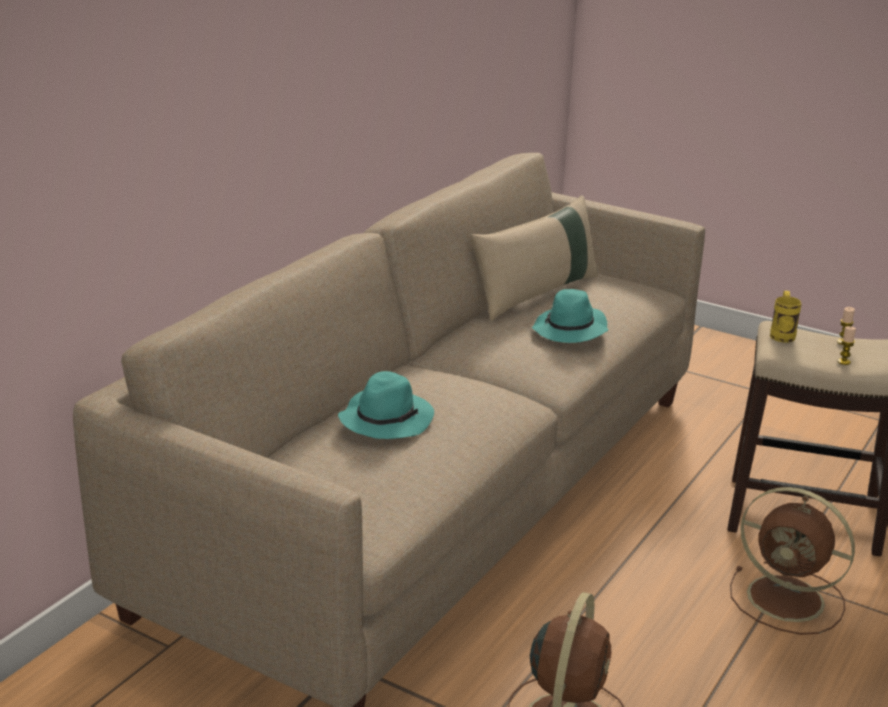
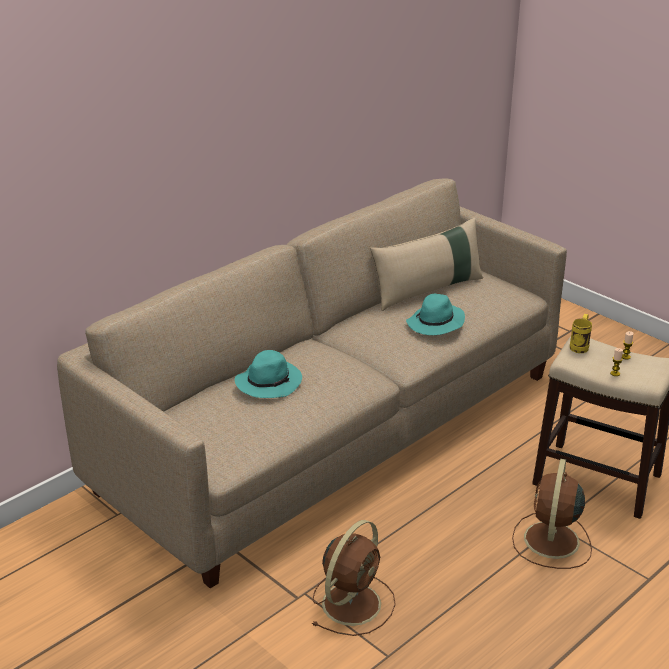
camera: 15 degrees right, 5 degrees up
(789, 600) = (551, 542): brown fan -> brown fan turned 60 degrees clockwise

